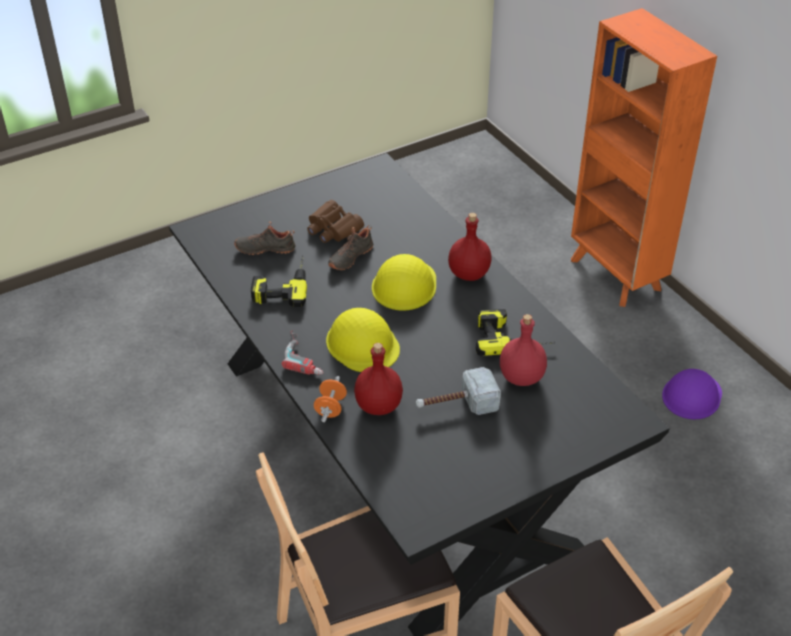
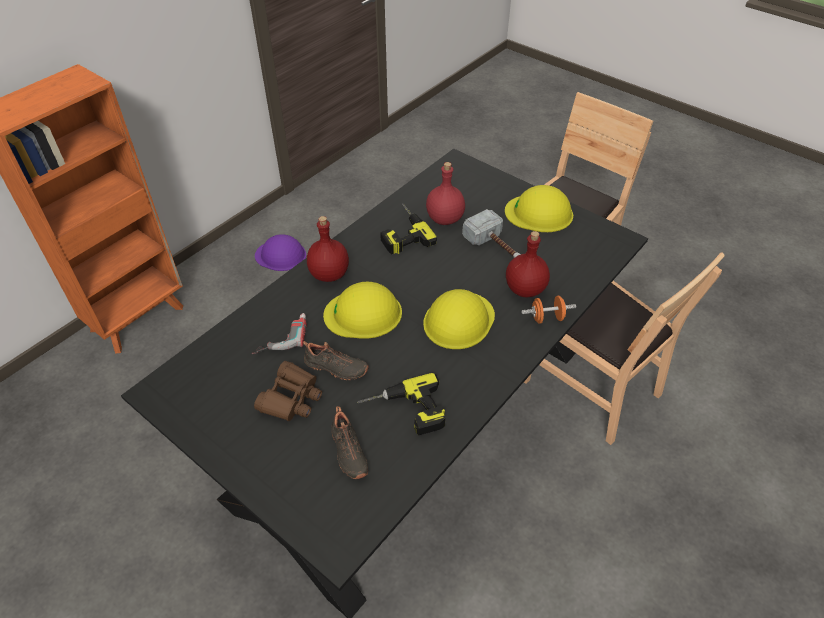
camera: 110 degrees left, 5 degrees up
(306, 356) = (496, 355): power drill -> power drill (281, 336)
(499, 465) = (539, 213): none -> yellow hard hat

